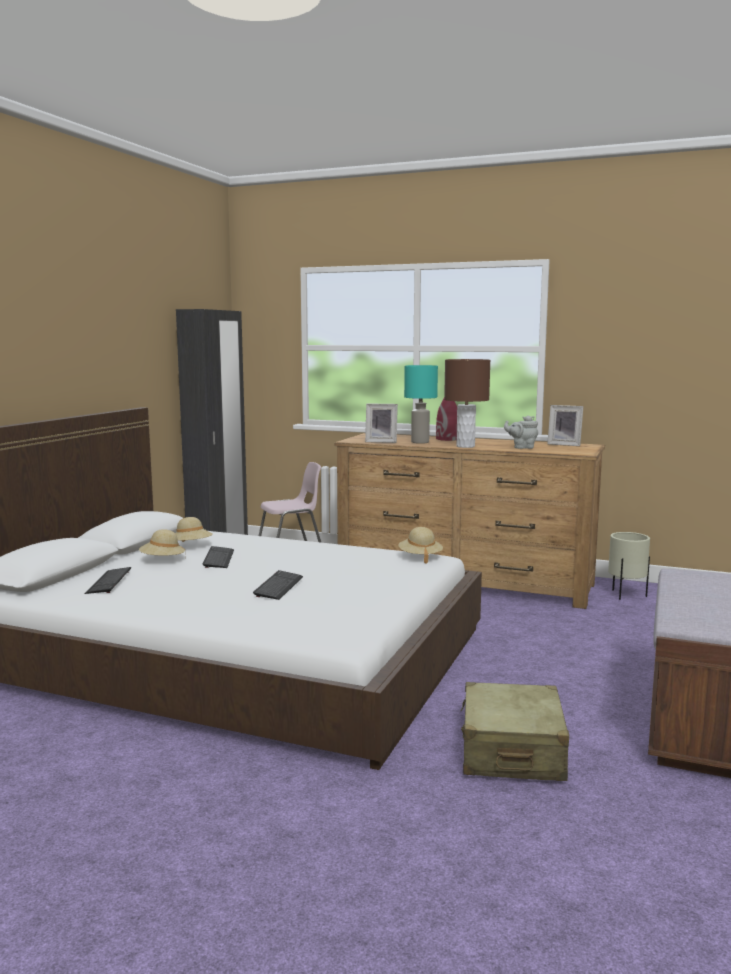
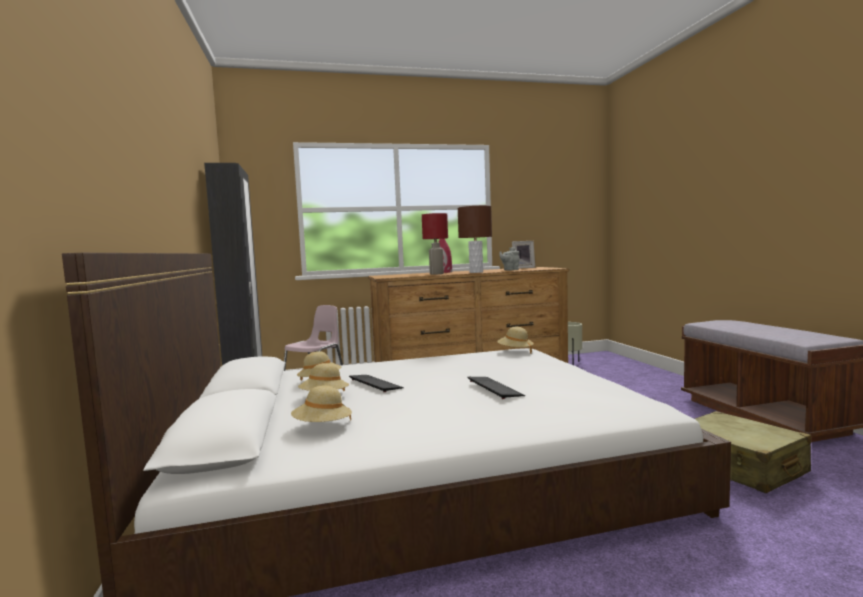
camera: 35 degrees left, 5 degrees down
(109, 582) = (322, 427): keyboard -> beige hat
(381, 441) = (409, 276): picture frame -> none
(419, 442) = (436, 274): turquoise table lamp -> red table lamp

